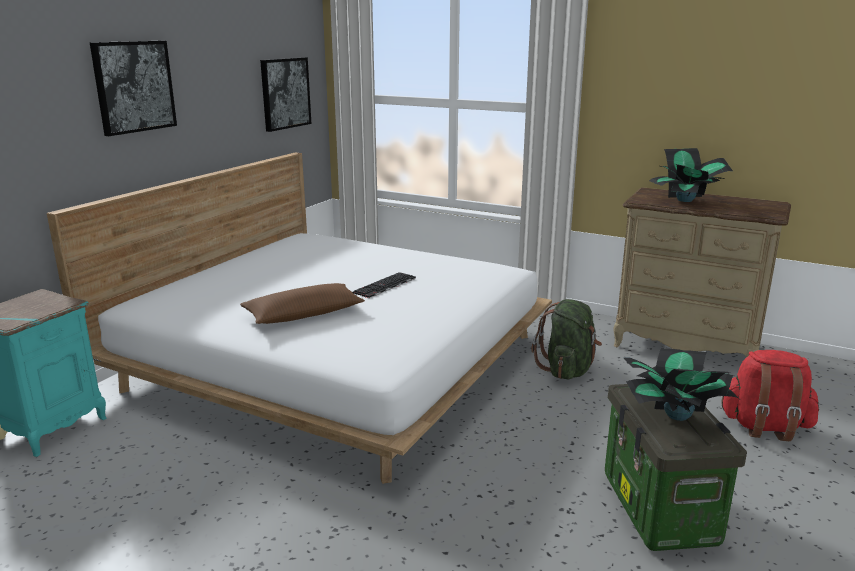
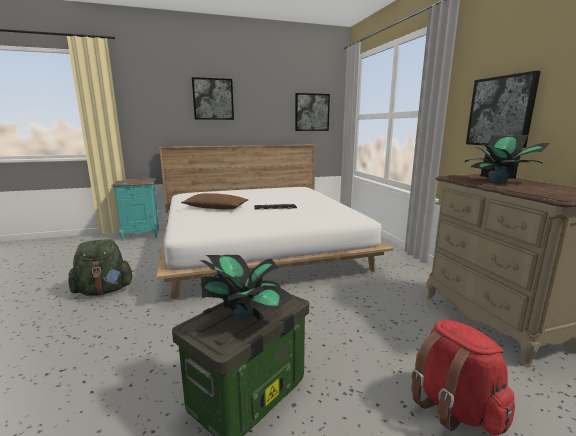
camera: 45 degrees right, 5 degrees down
(567, 370) = (364, 295): green backpack -> green backpack (104, 291)
(647, 116) = (500, 111): none -> picture

